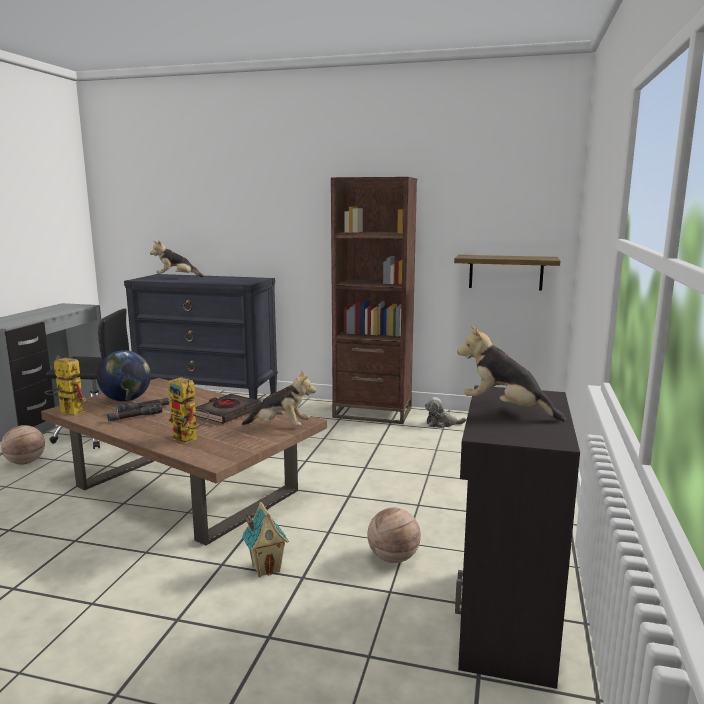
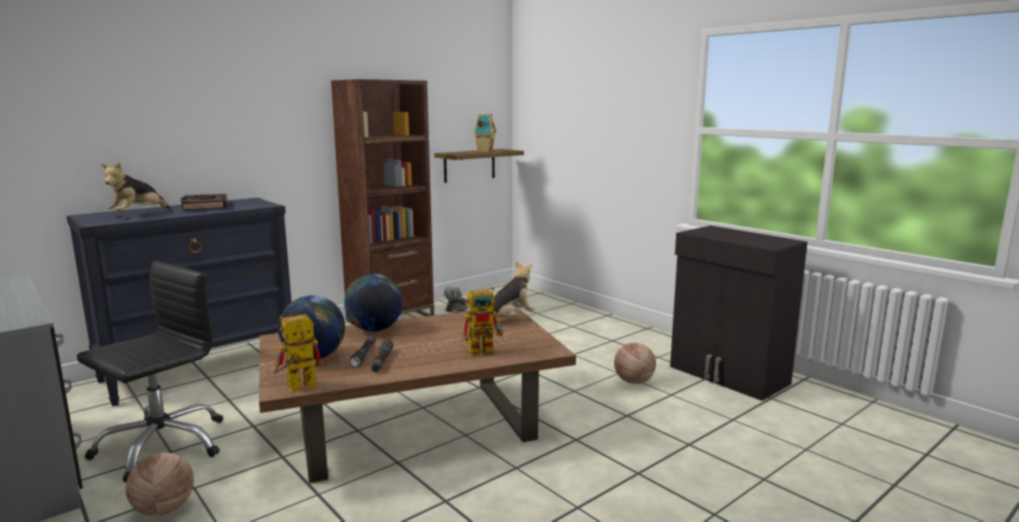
camera: 55 degrees left, 0 degrees up
(201, 398) = (375, 330): none -> globe
(227, 413) = (440, 328): black book -> black book (205, 206)
(266, 568) = (600, 424): toy house -> toy house (484, 151)
(506, 410) = (732, 237): plush toy -> none

